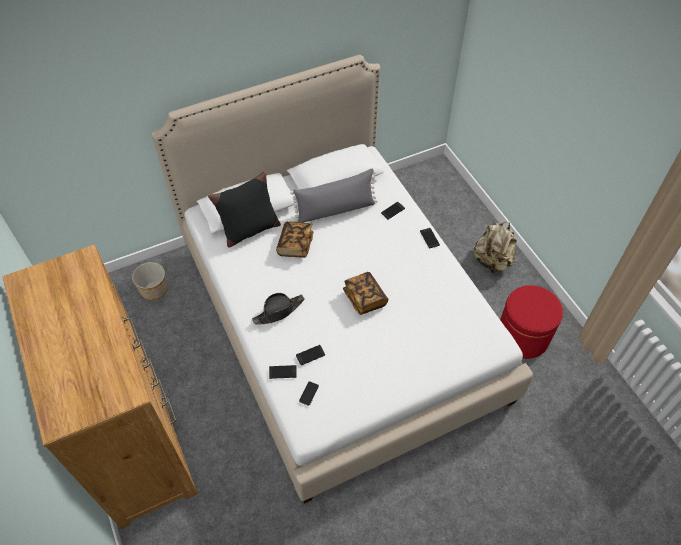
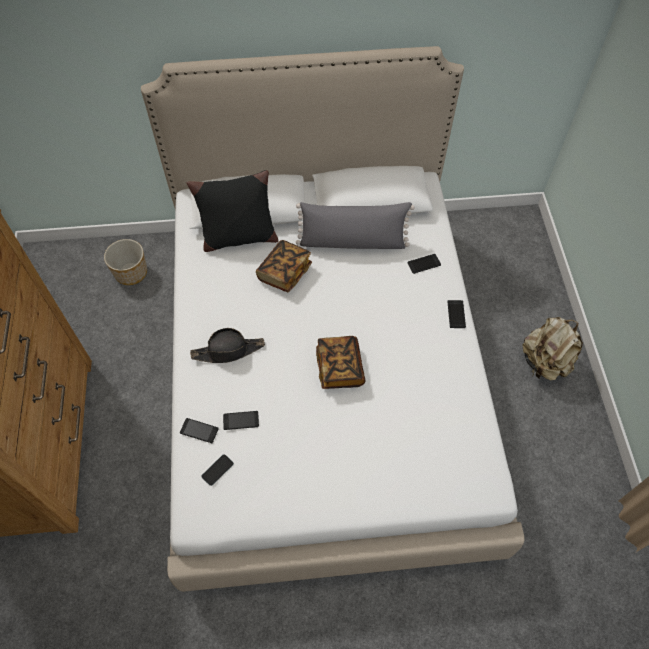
camera: 20 degrees right, 5 degrees up
(522, 336) = (545, 474): red ottoman -> none

